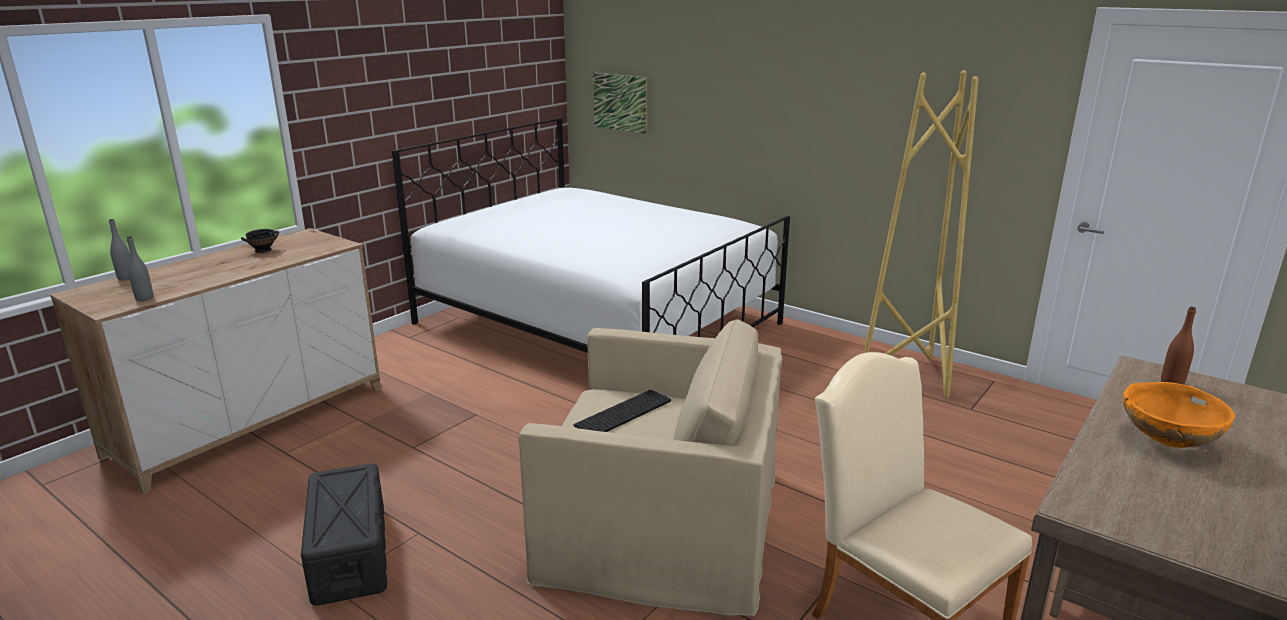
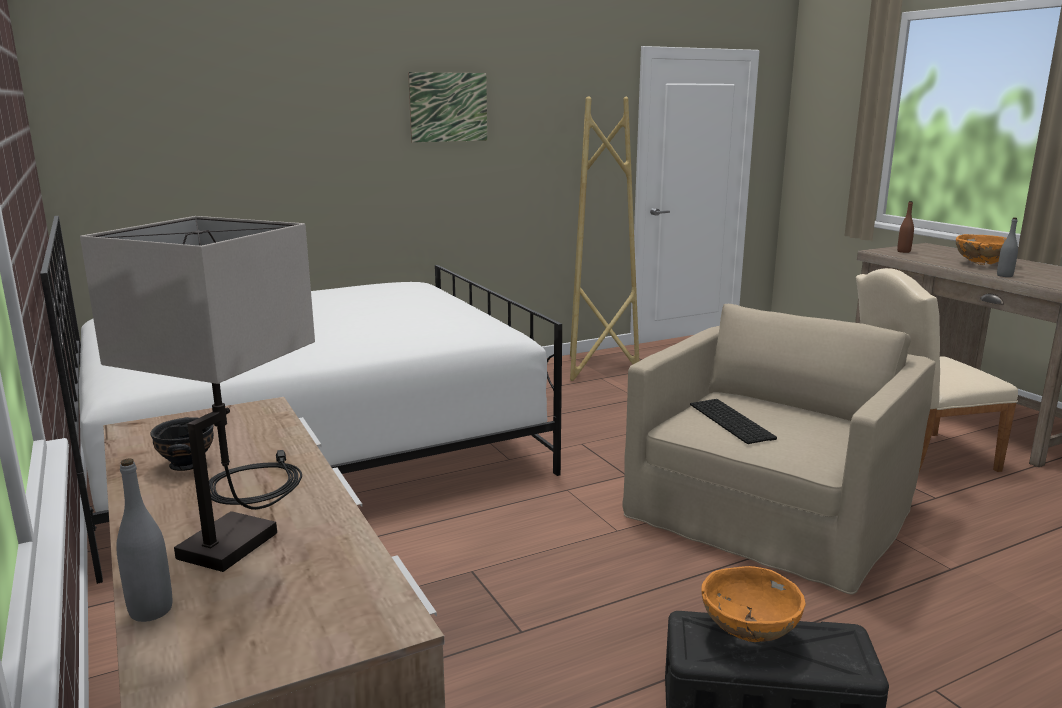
camera: 65 degrees left, 5 degrees down
(144, 298) = (355, 578): grey bottle -> grey bottle (1004, 276)
(205, 271) = (244, 516): none -> table lamp
(352, 493) = (748, 633): none -> orange bowl
(620, 102) = (159, 179): picture -> picture (448, 107)

